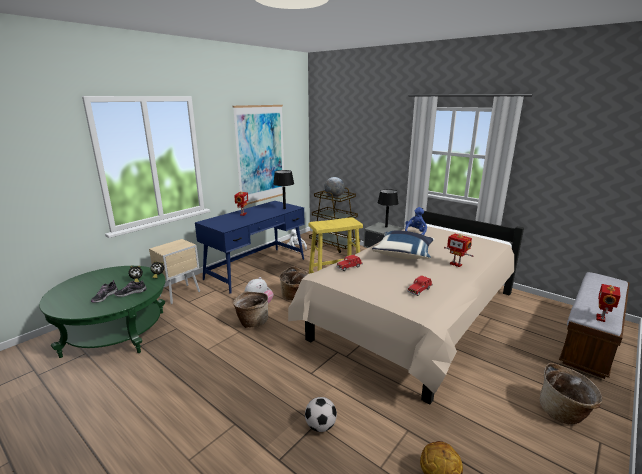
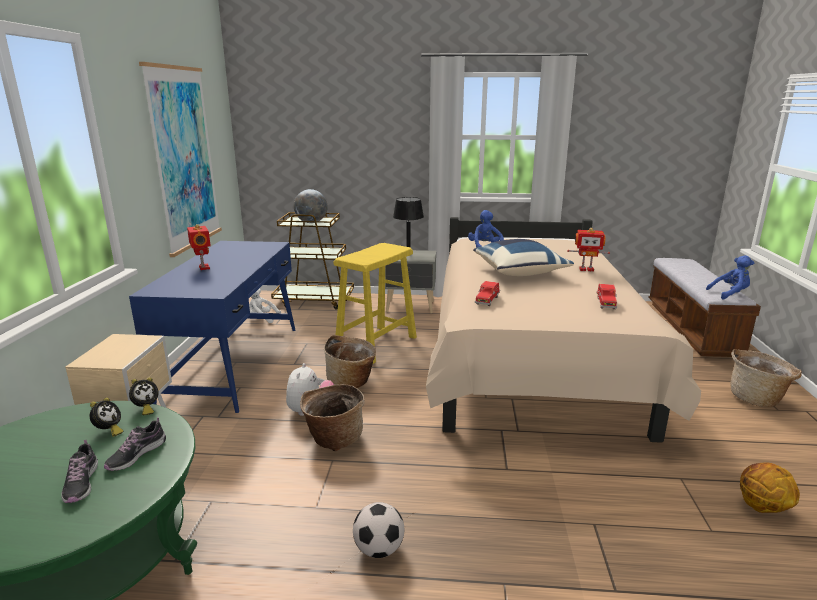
camera: 35 degrees left, 0 degrees up
(284, 208) = (262, 248): black table lamp -> none
(320, 426) = (602, 523): football -> football (379, 549)
(601, 318) = (730, 294): toy robot -> blue plush toy

